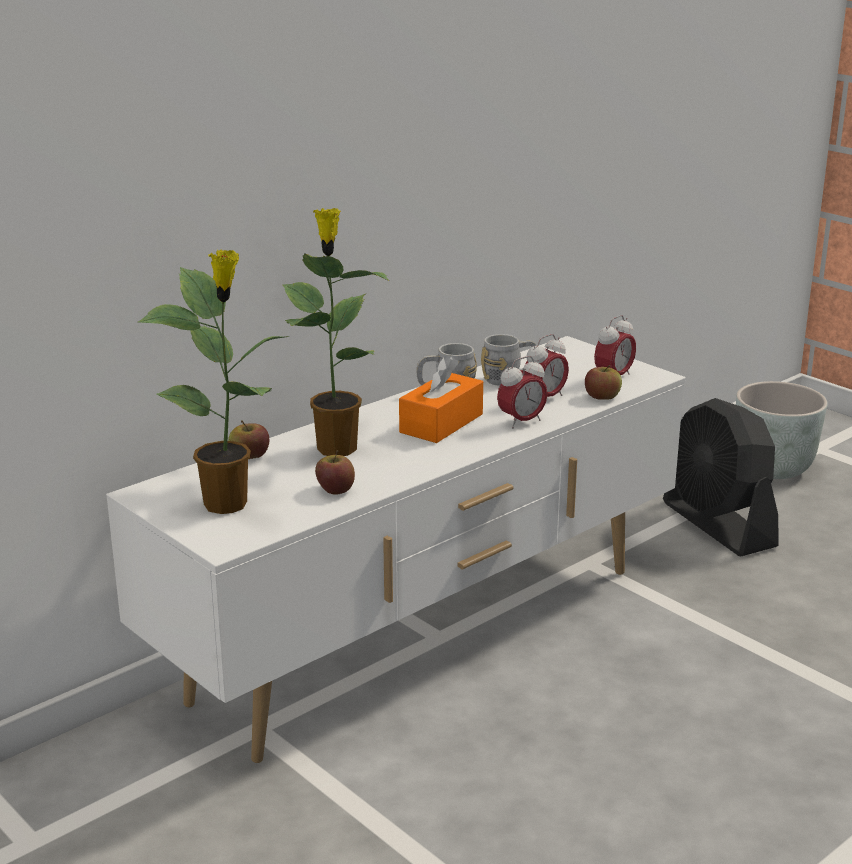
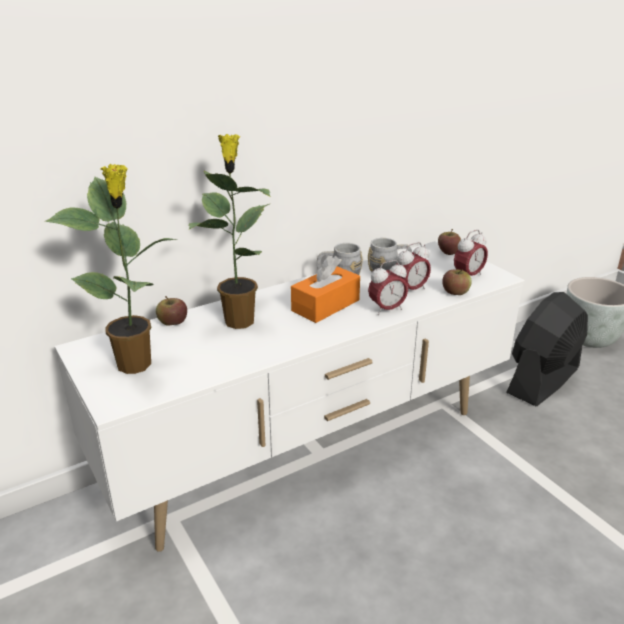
camera: 10 degrees right, 5 degrees up
(335, 490) = (222, 359): apple -> apple (448, 252)
(718, 525) = (543, 380): black fan -> black fan turned 60 degrees clockwise

